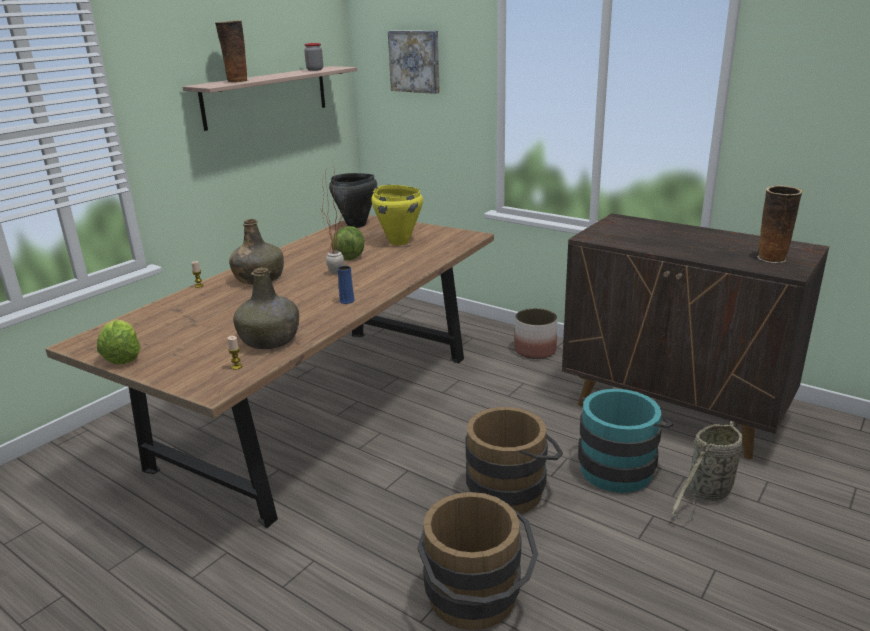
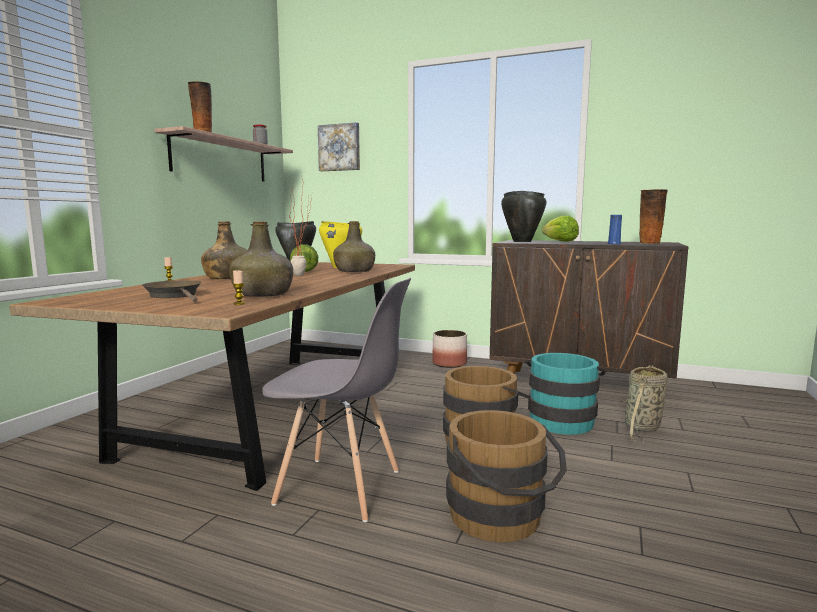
camera: 15 degrees left, 15 degrees down
(122, 357) = (107, 304): lettuce -> lettuce (559, 241)
(188, 336) = (175, 296): none -> brown frying pan
(342, 536) = (340, 488): none -> grey chair
(347, 301) = (320, 282): blue vase -> blue vase (614, 244)
(406, 260) = (355, 271): none -> green bottle
(612, 232) = (521, 241): none -> black cooking pot

